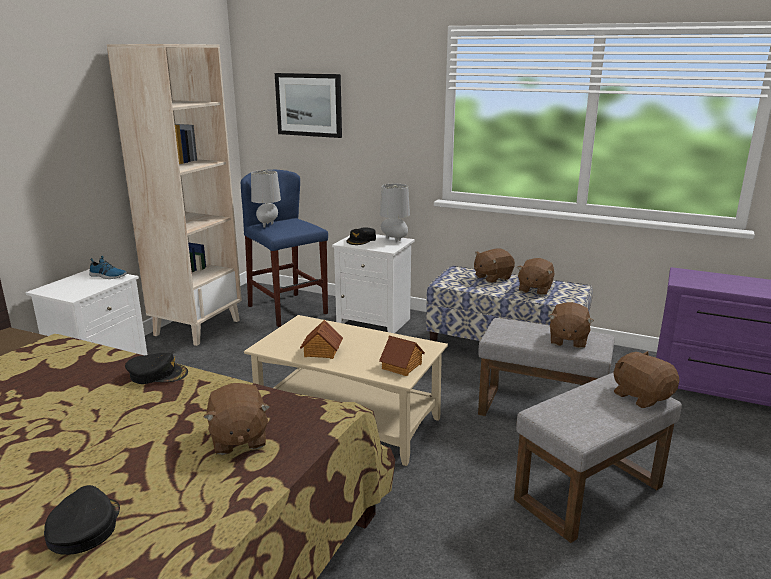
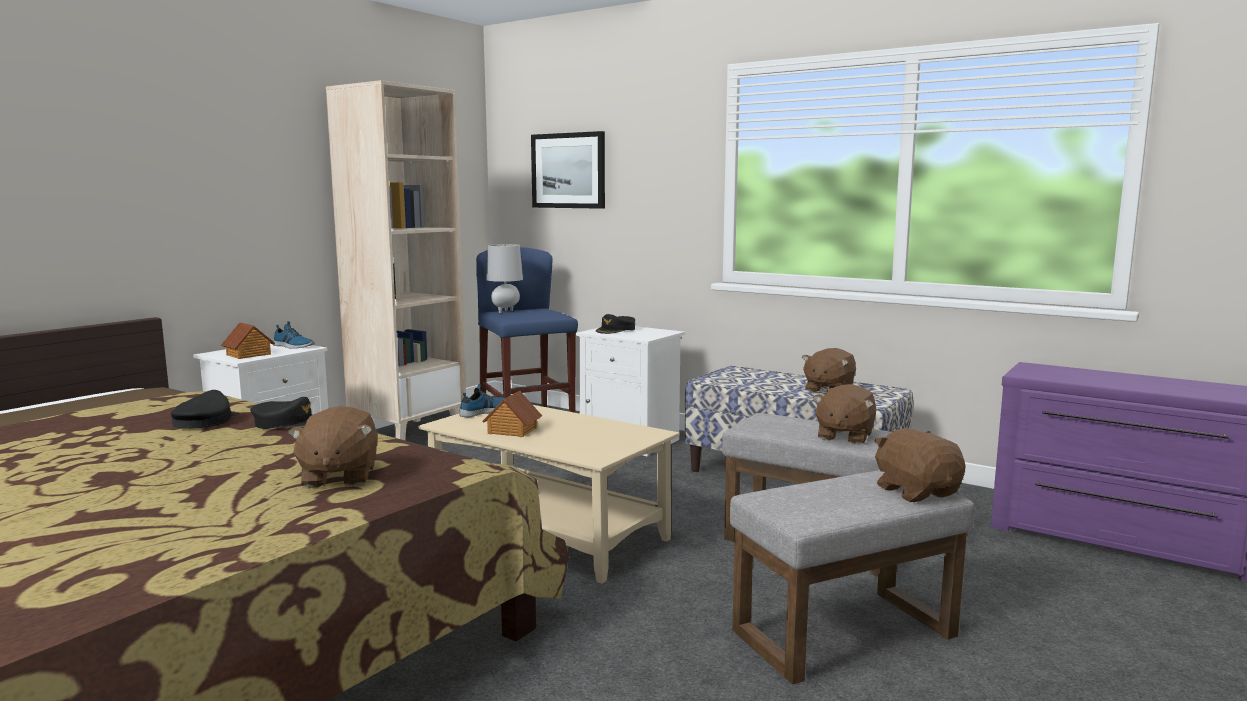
camera: 10 degrees right, 10 degrees down
(83, 527) = (105, 530): black cap -> black cap (205, 421)
(288, 330) = (484, 411): none -> shoe
(394, 240) = (658, 331): grey table lamp -> none
(402, 366) = (605, 448): toy house -> toy house (249, 354)
(492, 277) = (777, 377): brown plush toy -> none

